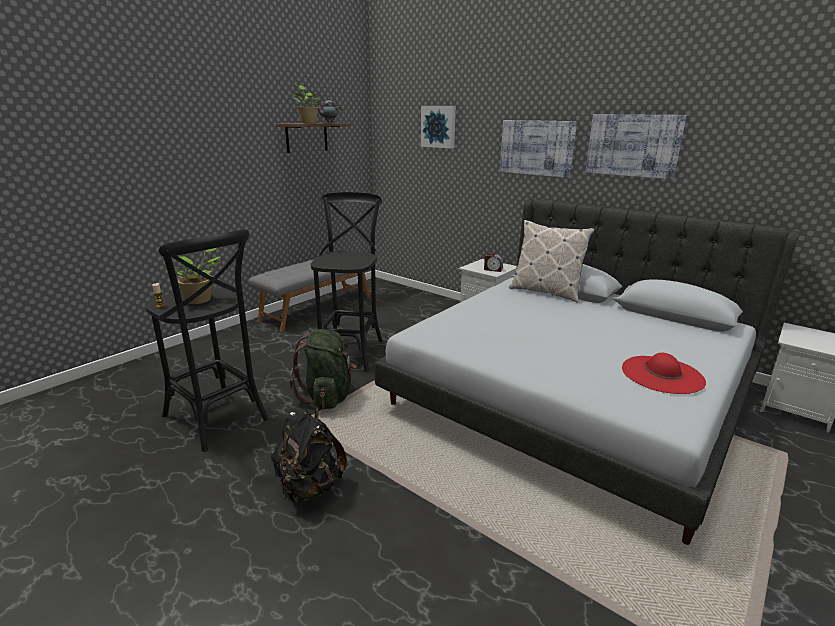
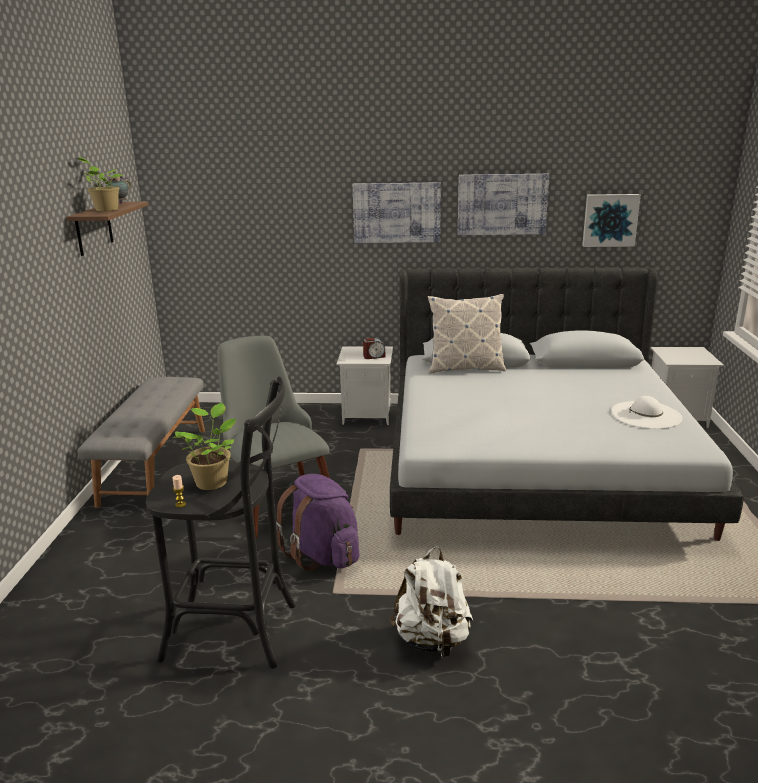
camera: 35 degrees left, 0 degrees up
(309, 487) = (432, 640): black backpack -> white backpack
(327, 396) = (323, 555): green backpack -> purple backpack
(351, 351) = (275, 499): black stool -> grey chair
(439, 126) = (258, 194): picture -> picture (610, 220)
(662, 374) = (646, 414): red hat -> white hat

